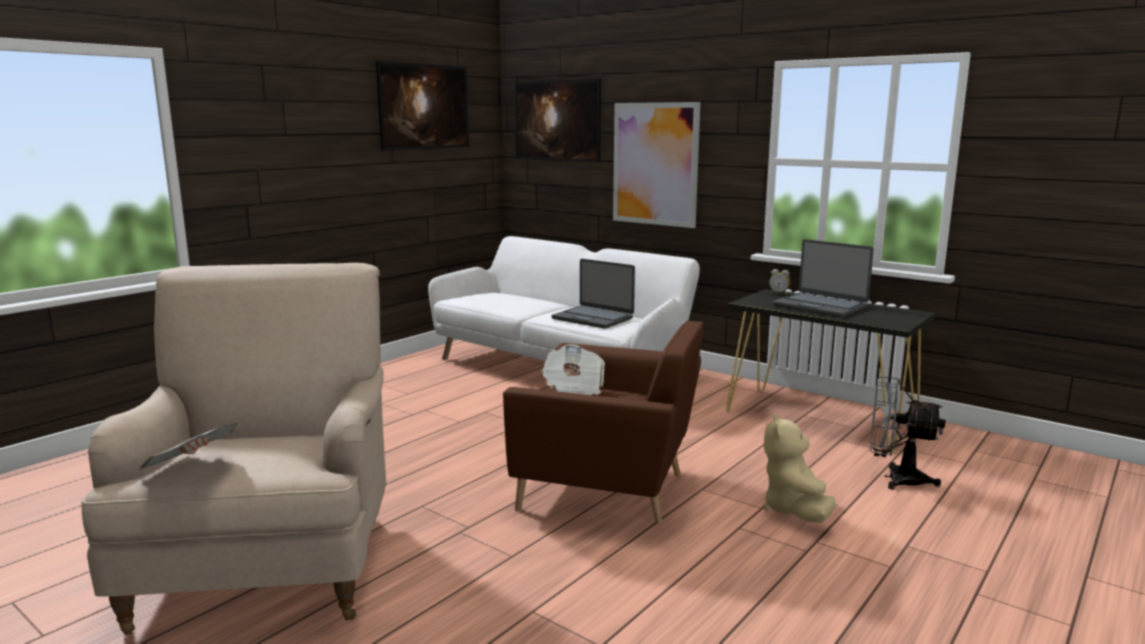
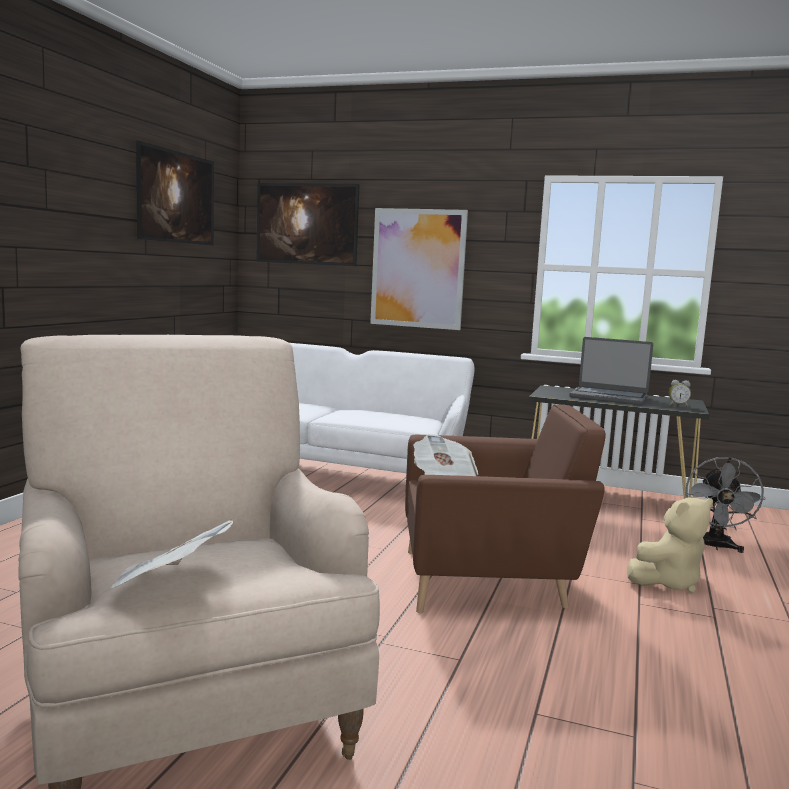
camera: 20 degrees left, 5 degrees down
(593, 318) = (382, 417): laptop -> none
(779, 293) = (558, 388): alarm clock -> alarm clock (677, 405)
(794, 510) = (668, 582): beige plush toy -> beige plush toy turned 105 degrees counterclockwise
(895, 478) = (716, 547): grey fan -> grey fan turned 75 degrees counterclockwise

